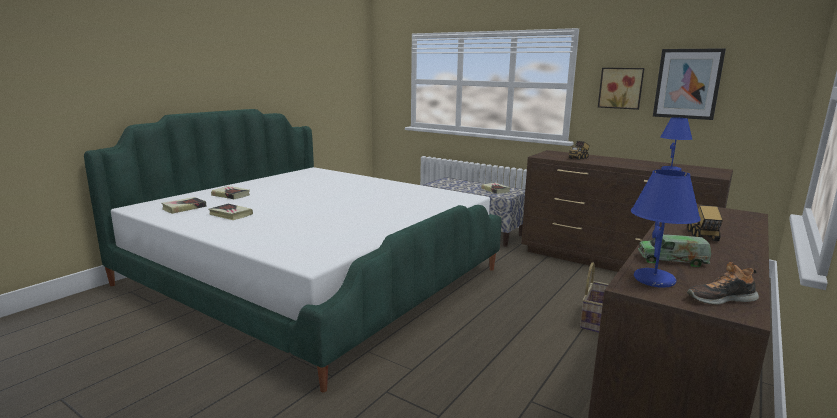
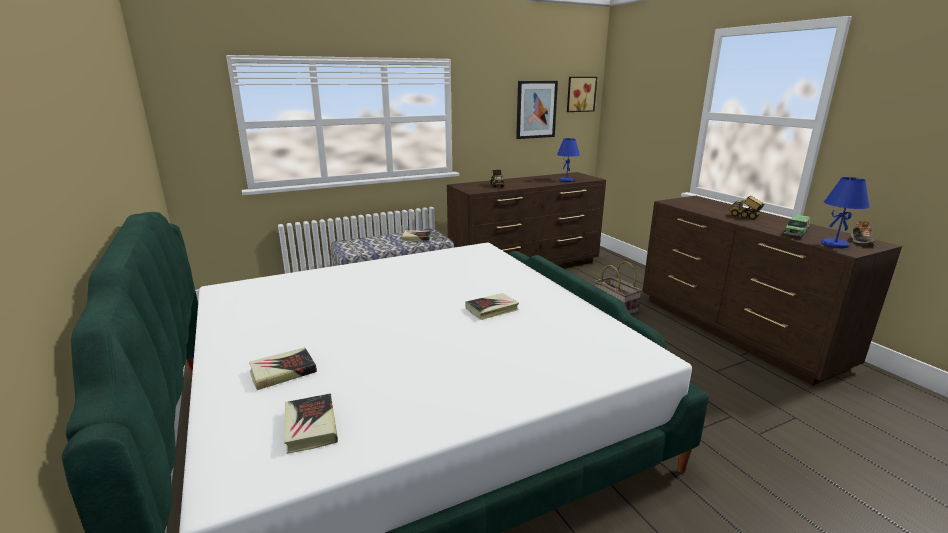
camera: 60 degrees left, 5 degrees up
(230, 214) = (407, 385): book -> book (492, 309)
(621, 88) = (491, 116): picture -> picture (580, 94)

